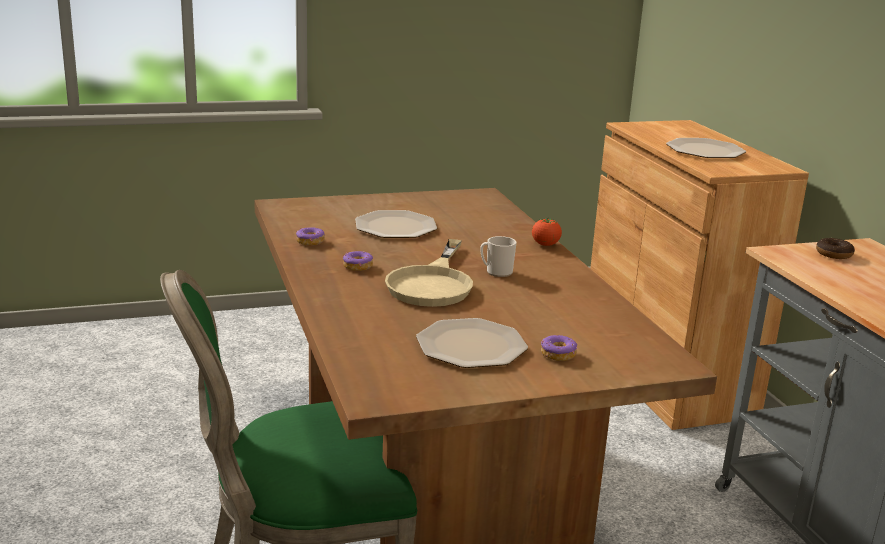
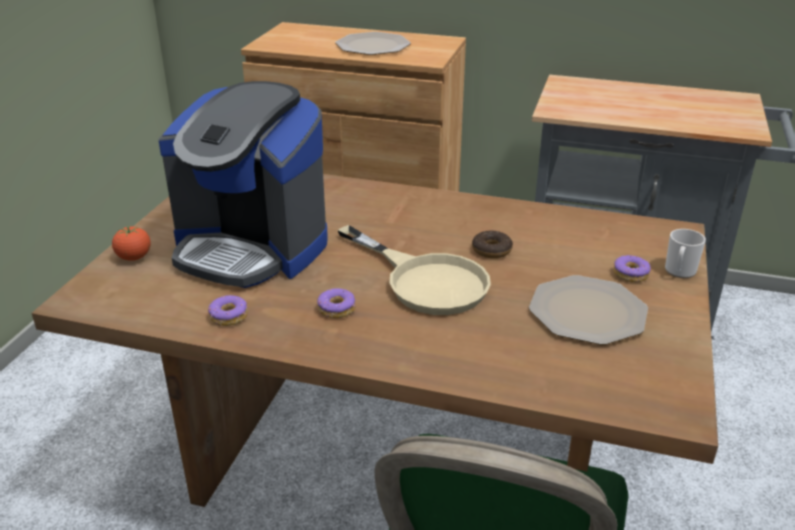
camera: 55 degrees left, 10 degrees up
(396, 227) = (251, 248): plate -> coffee machine
(496, 272) = (428, 237): mug -> mug (679, 272)
(545, 245) = (387, 190): tomato -> tomato (134, 257)
(834, 254) = (572, 96): donut -> donut (491, 250)

